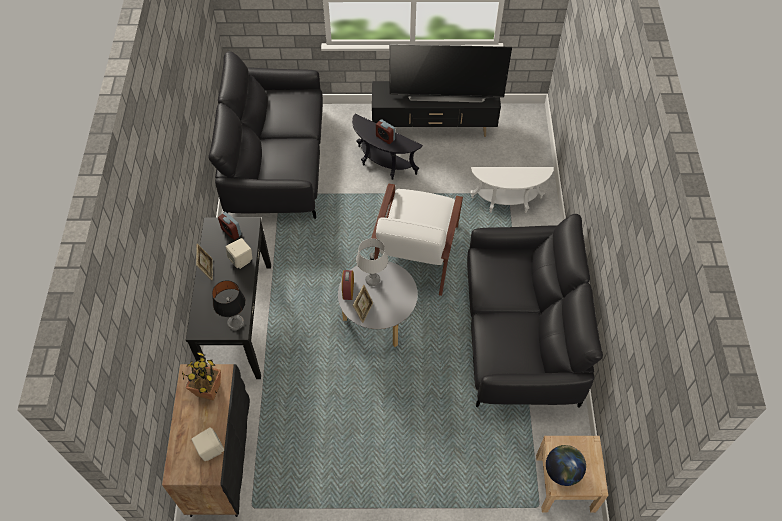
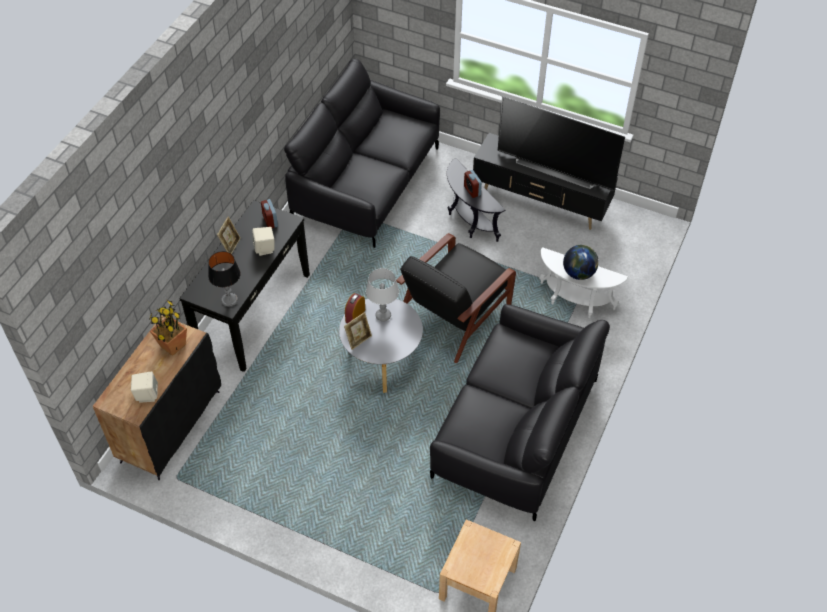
camera: 25 degrees right, 5 degrees down
(415, 251) = (455, 313): white armchair -> black armchair
(562, 471) = (464, 557): globe -> globe (579, 273)

